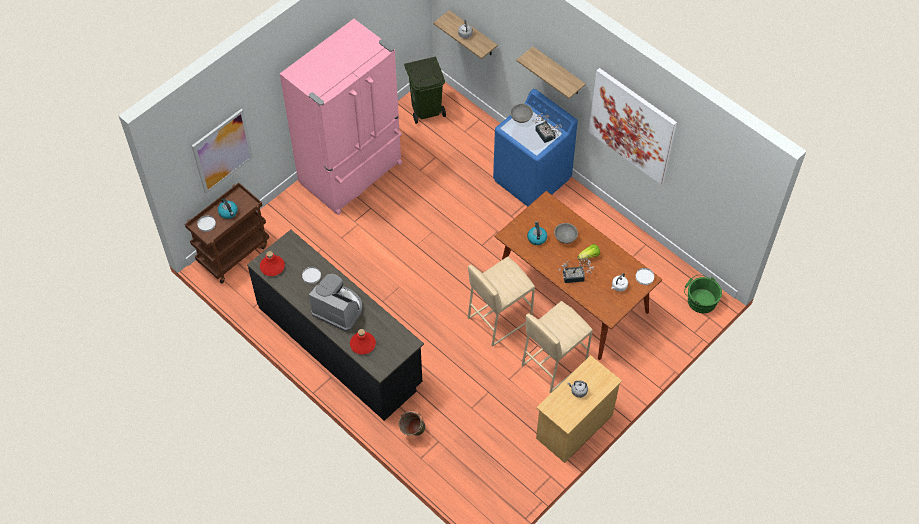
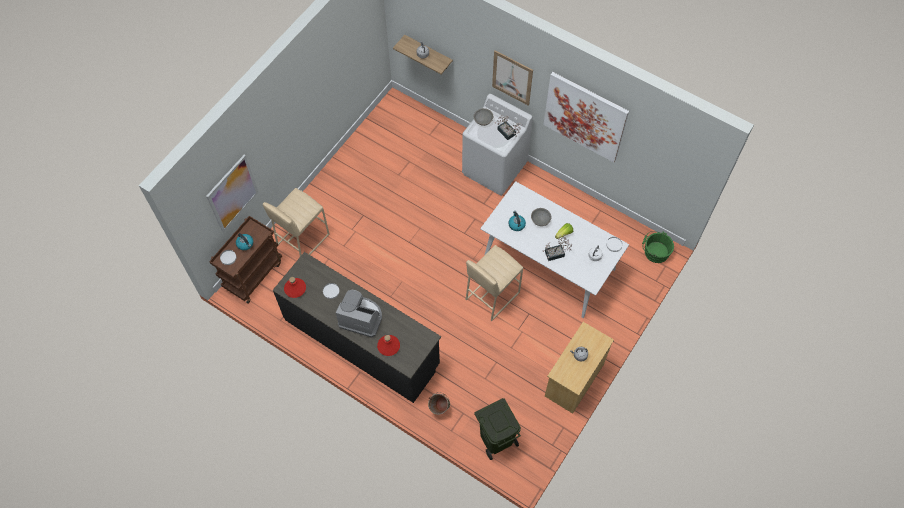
camera: 10 degrees left, 5 degrees up
(353, 174) = (342, 187): pink fridge -> none
(427, 109) = (393, 120): green trash can -> green trash can (496, 438)
(532, 180) = (495, 168): blue washing machine -> white washing machine
(553, 363) = (545, 327): beige stool -> beige stool (302, 239)
(558, 72) = (512, 78): shelf -> picture
(573, 294) = (549, 264): brown dining table -> white dining table

